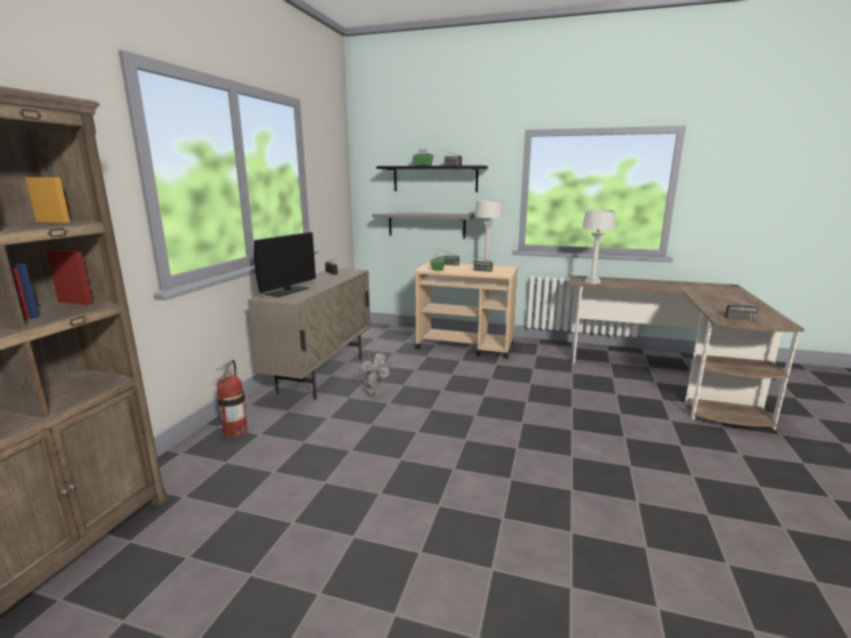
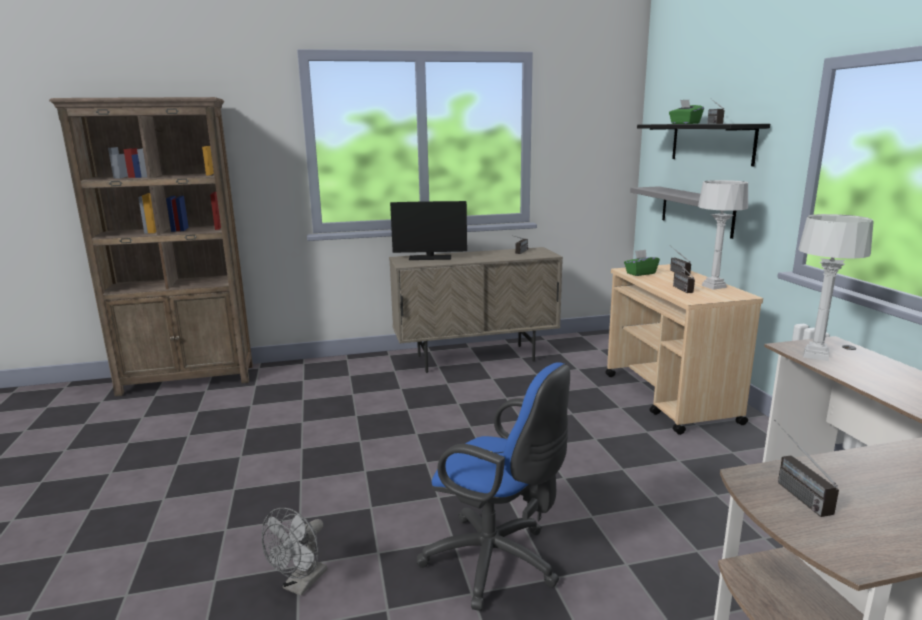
camera: 60 degrees right, 0 degrees up
(235, 431) = (345, 367): fire extinguisher -> none
(374, 394) = (468, 391): grey fan -> grey fan (301, 584)
(604, 448) = (497, 563): none -> blue office chair

